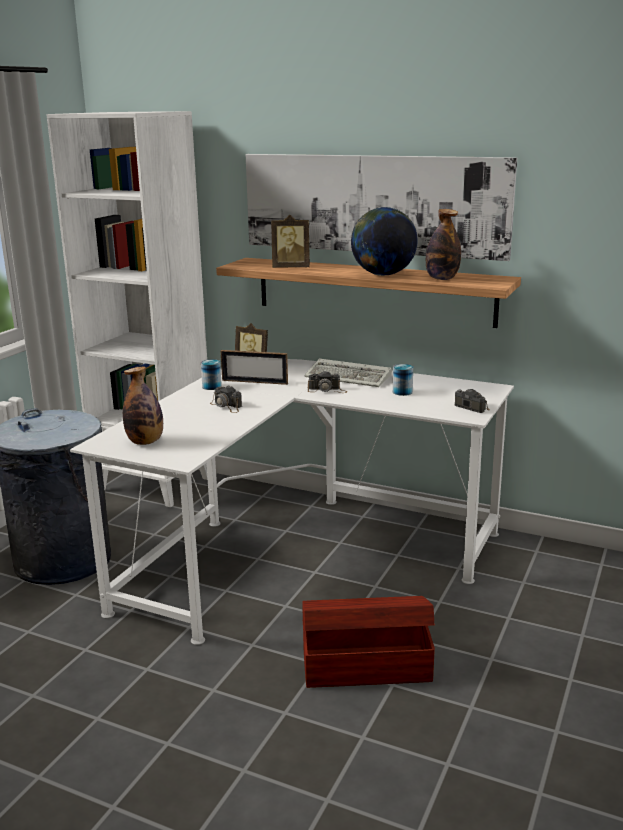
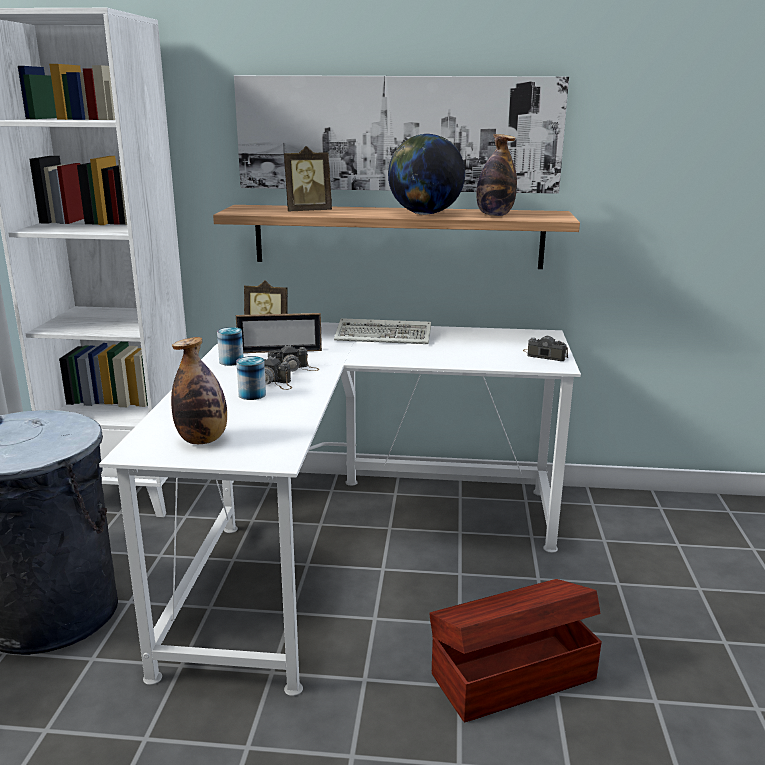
camera: 20 degrees left, 0 degrees up
(327, 390) = (374, 352): camera -> camera (293, 369)
(402, 392) = (458, 347): can -> can (252, 394)

